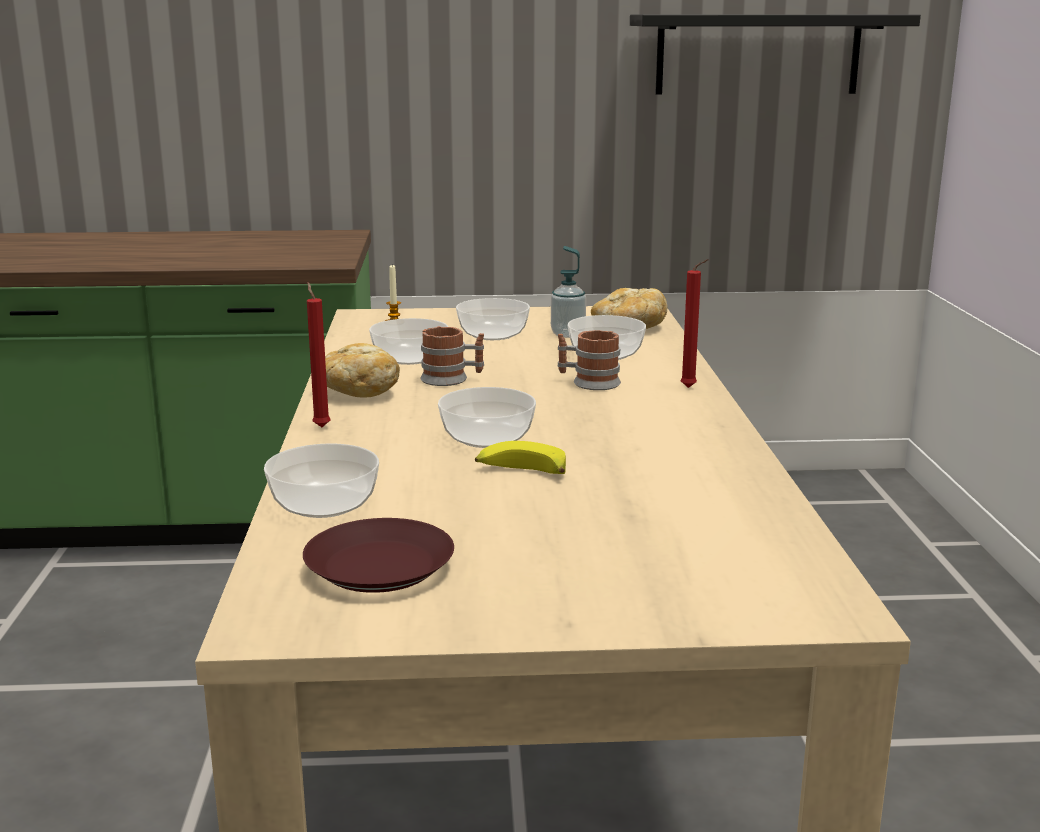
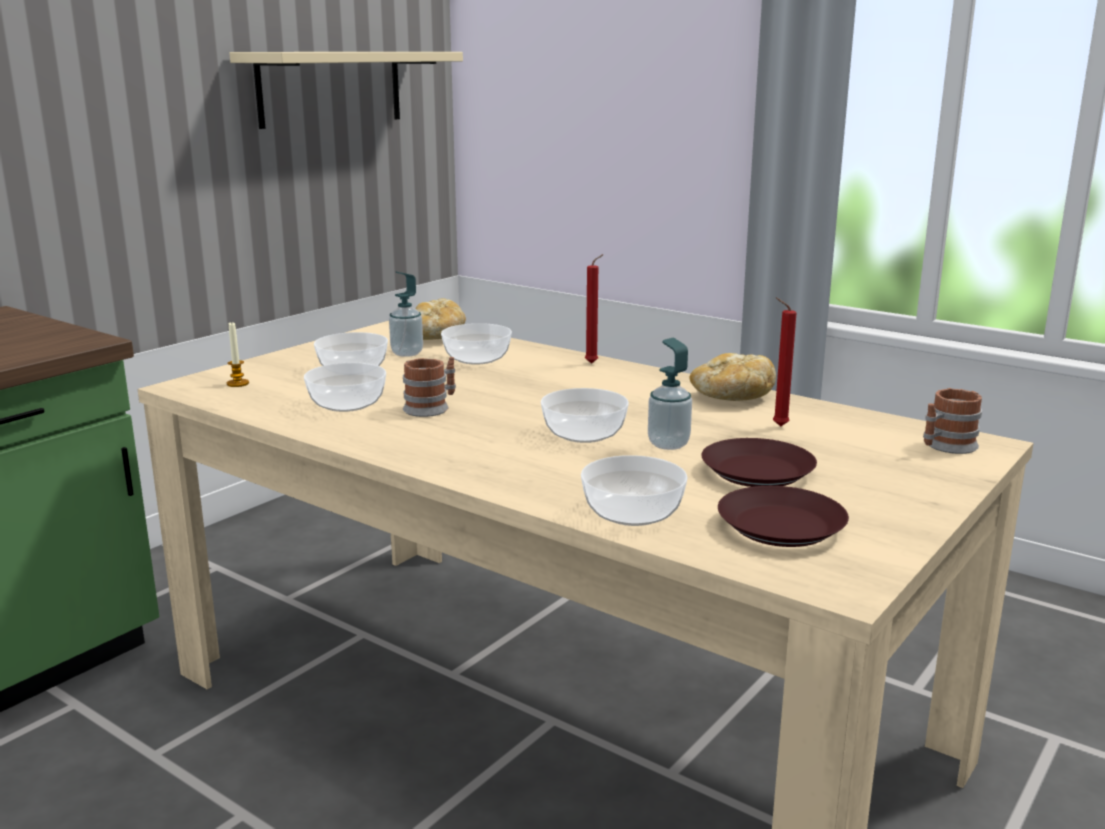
camera: 50 degrees left, 0 degrees up
(321, 426) = (452, 471): red candle -> red candle (777, 426)
(357, 392) = (394, 440): bread -> bread (731, 398)
(511, 522) = (756, 471): none -> brown plate
(520, 472) = (668, 444): banana -> soap dispenser
(588, 382) = (526, 379): mug -> mug (945, 447)
(758, 54) = (330, 88): black shelf -> beige shelf

